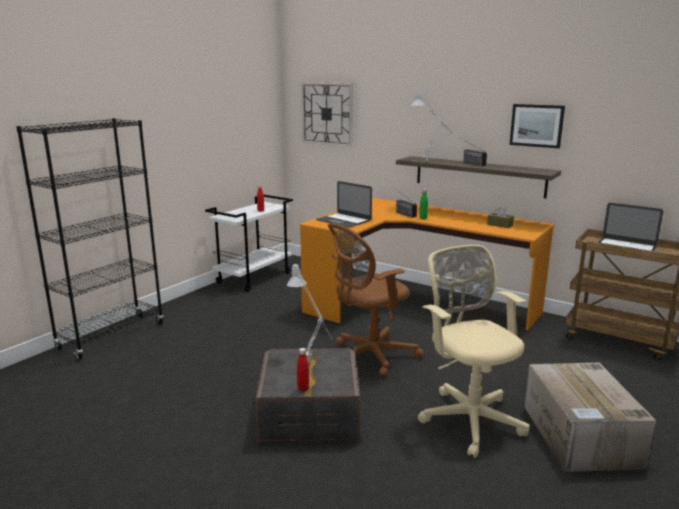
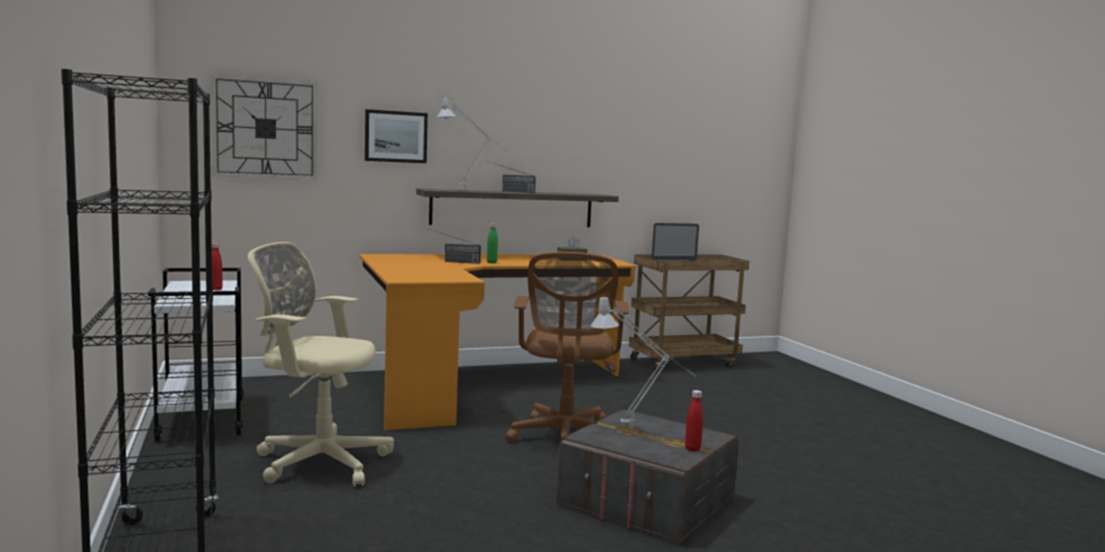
camera: 55 degrees left, 10 degrees down
(343, 220) = (424, 273): laptop -> none
(469, 418) = (742, 445): beige office chair -> beige office chair (317, 461)
(536, 125) = (575, 145): picture -> picture (396, 136)
(581, 436) = (811, 425): cardboard box -> none

